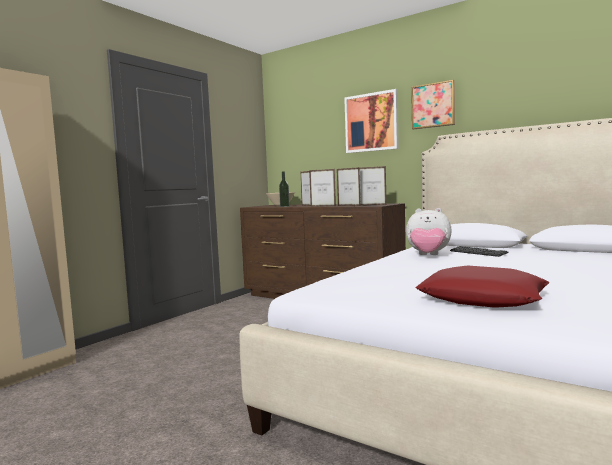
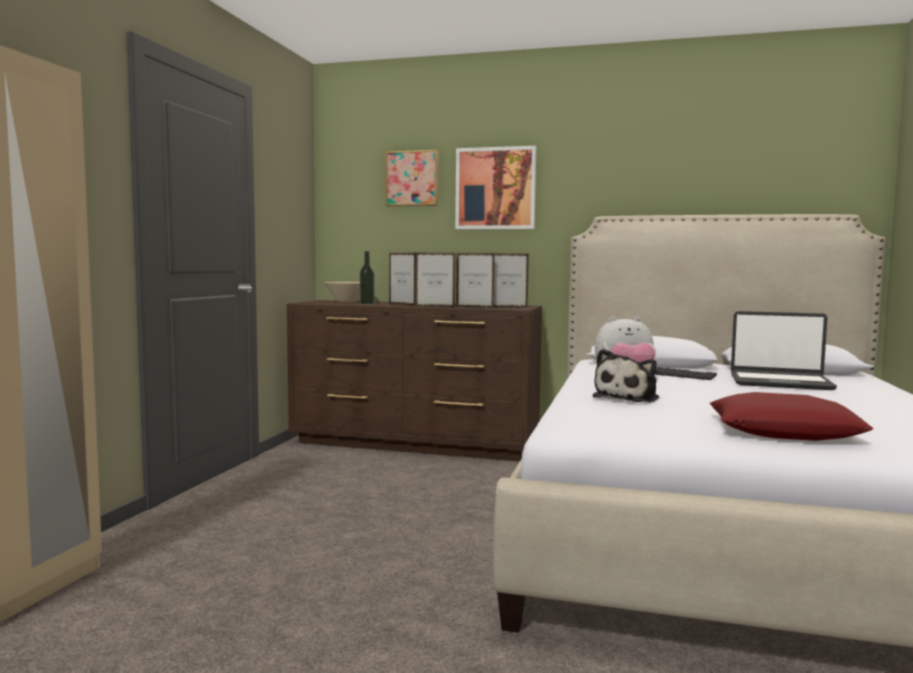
camera: 20 degrees left, 0 degrees up
(400, 269) = (628, 398): none -> plush toy
(433, 105) = (587, 175): picture -> picture (412, 178)
(559, 259) = (780, 382): none -> laptop

